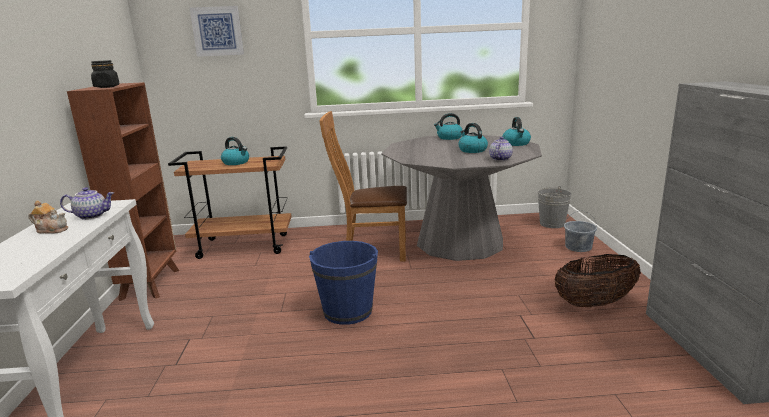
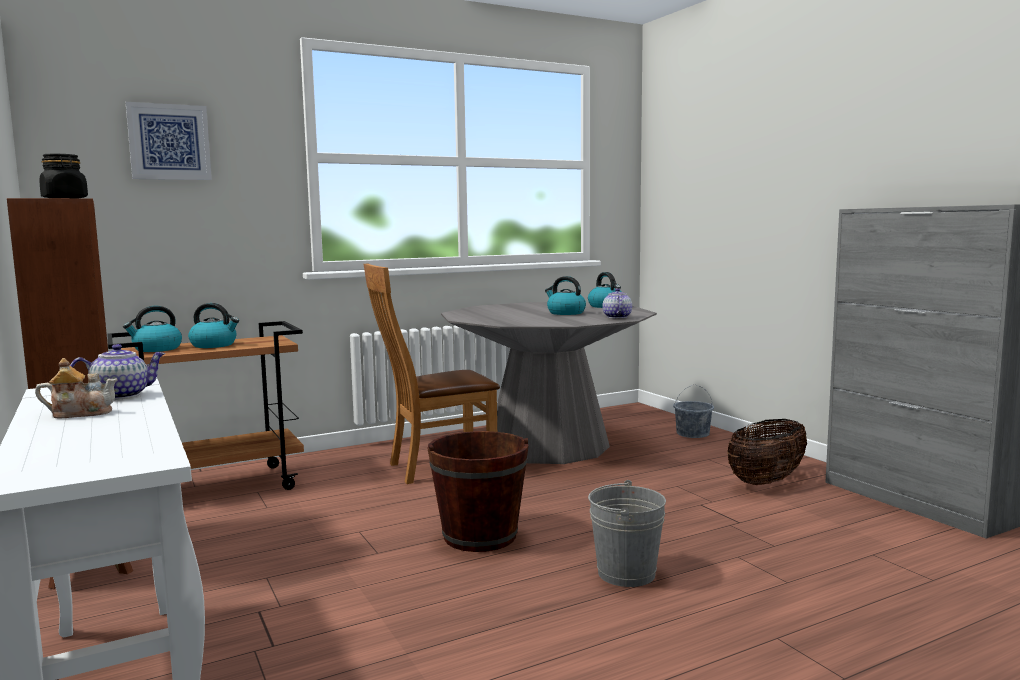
camera: 25 degrees left, 10 degrees down
(348, 311) = (480, 536): blue bucket -> brown bucket
(449, 138) = (509, 305): kettle -> kettle (156, 349)
(552, 224) = (638, 415): grey bucket -> grey bucket (626, 573)

